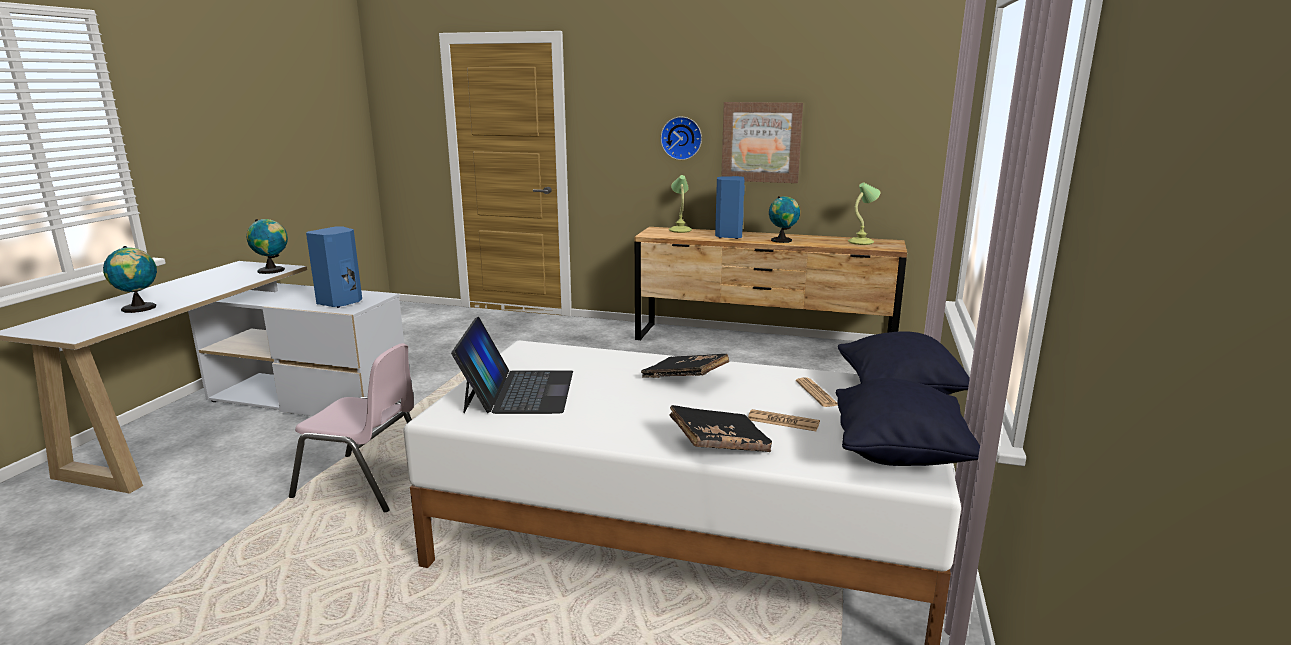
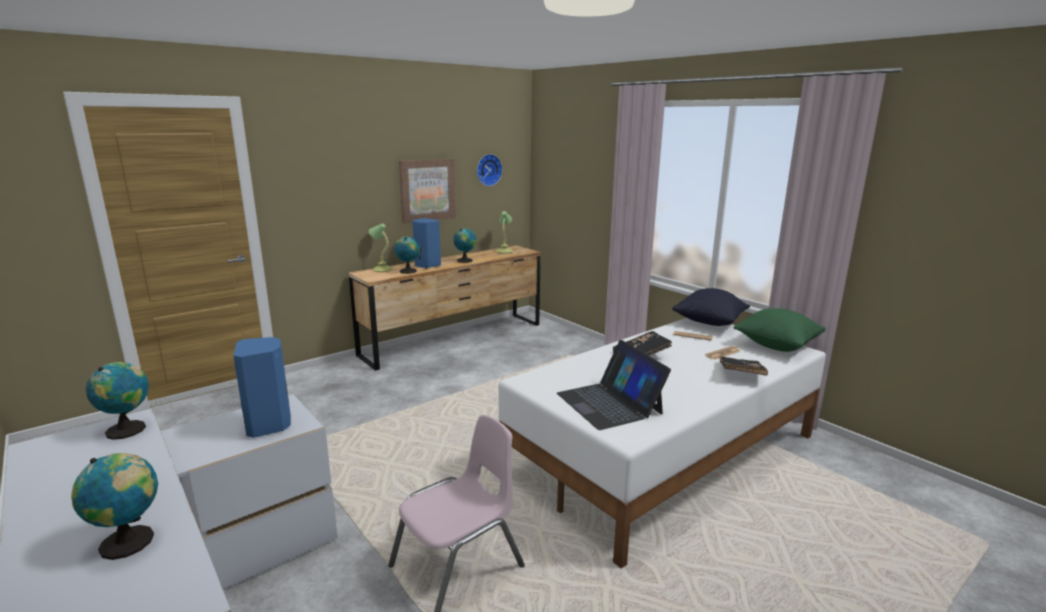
camera: 55 degrees left, 0 degrees up
(518, 391) = (609, 403): laptop -> laptop turned 150 degrees counterclockwise
(681, 138) = (367, 192): wall clock -> wall clock (488, 170)
(696, 236) = (408, 271): none -> globe
(899, 454) = (777, 345): black pillow -> green pillow

